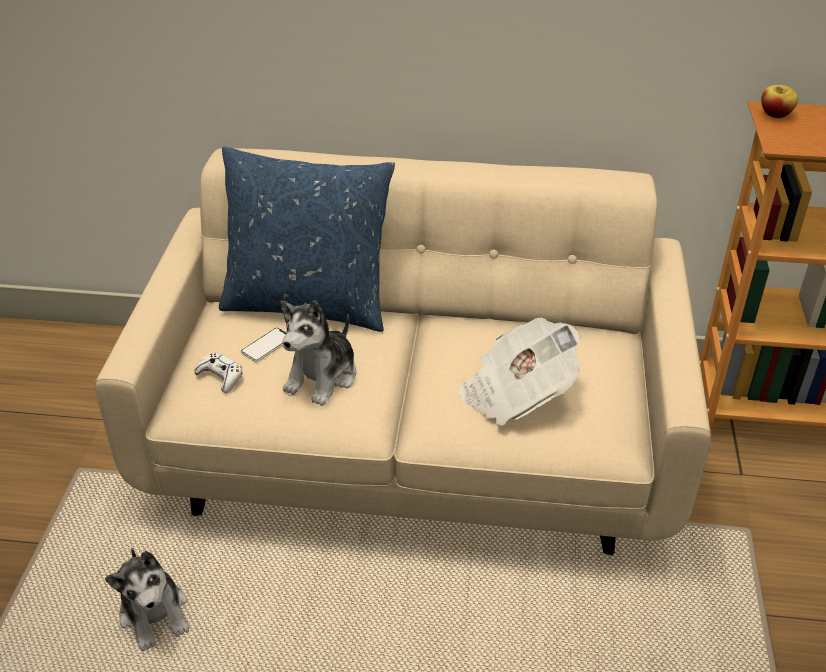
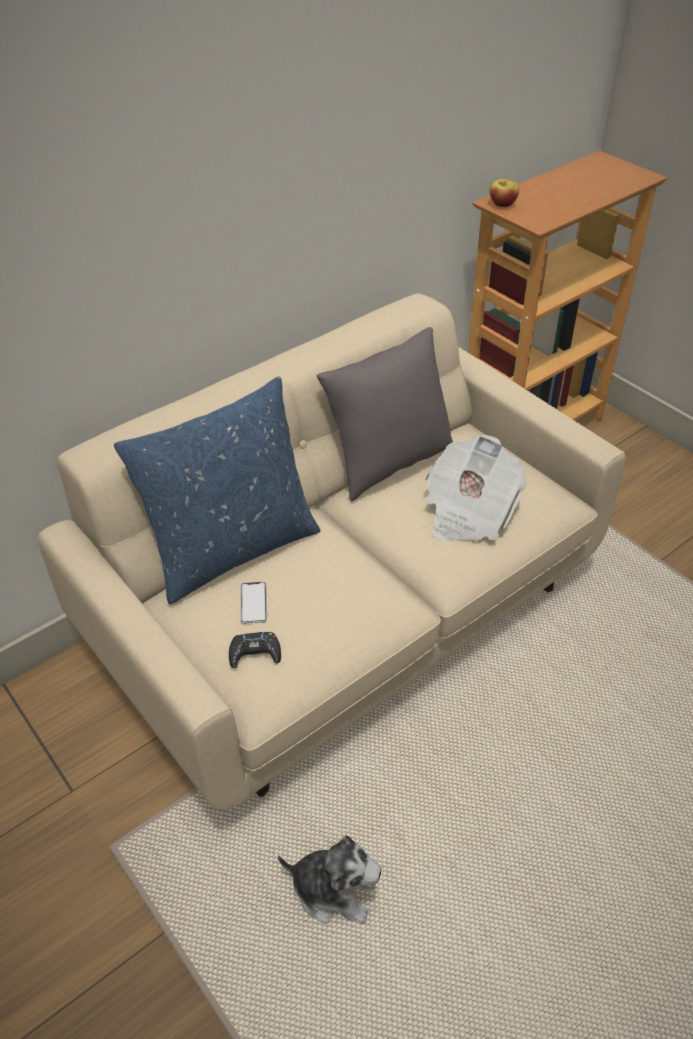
camera: 45 degrees left, 5 degrees up
(220, 377) = (255, 654): white game controller -> black game controller
(322, 377) = (331, 595): plush toy -> none
(509, 319) = (389, 463): none -> grey pillow

